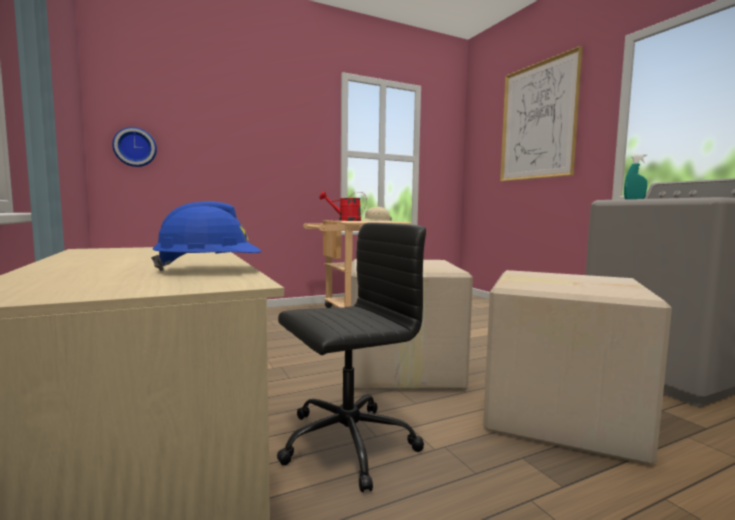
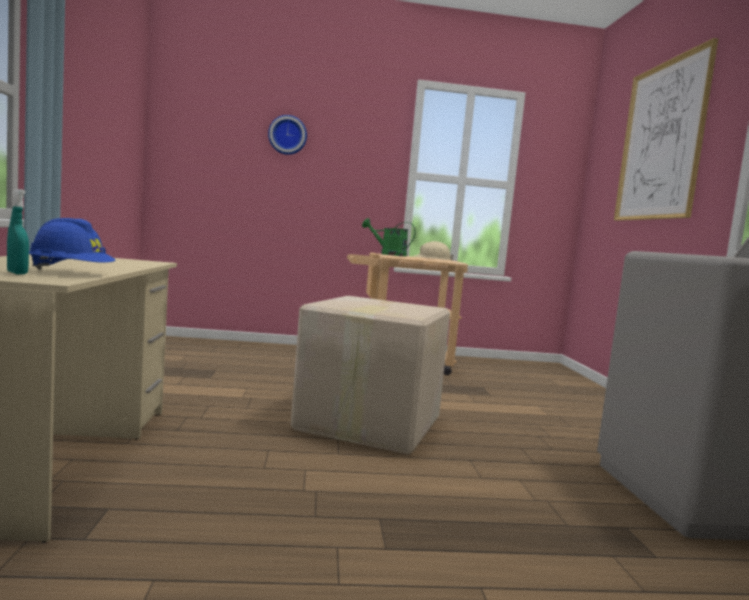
camera: 20 degrees right, 0 degrees up
(135, 147) = (187, 163): wall clock -> wall clock (287, 135)
(345, 220) = (388, 254): red watering can -> green watering can
(345, 443) = (229, 466): black office chair -> none
(557, 412) = (483, 497): cardboard box -> none
(634, 199) = (677, 253): turquoise spray bottle -> turquoise spray bottle (17, 273)

